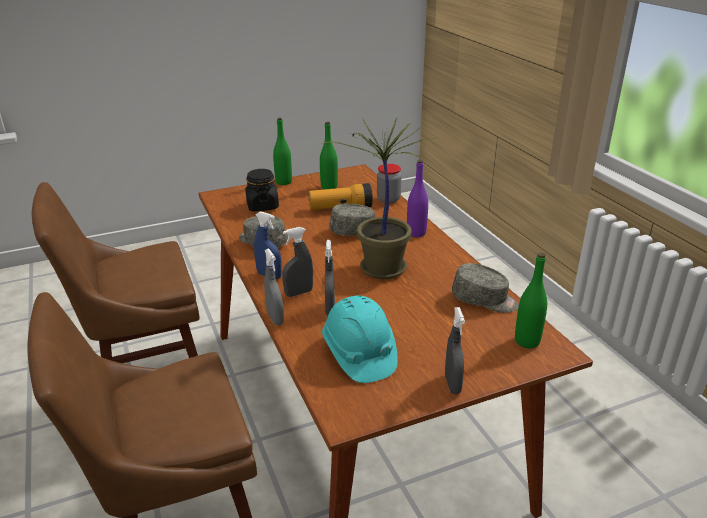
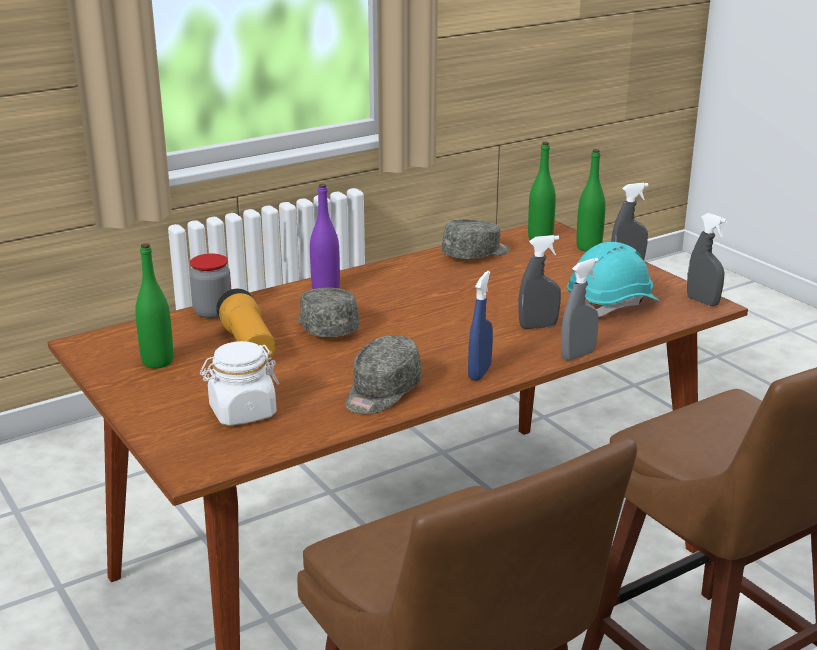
camera: 100 degrees left, 5 degrees down
(262, 206) = (242, 412): black jar -> white jar
(283, 182) = (128, 407): green bottle -> green bottle (588, 247)
(299, 293) = (513, 348): grey spray bottle -> grey spray bottle (702, 301)
(381, 268) = (429, 305): potted plant -> none
(484, 300) = (476, 254): grey cap -> grey cap turned 45 degrees clockwise

